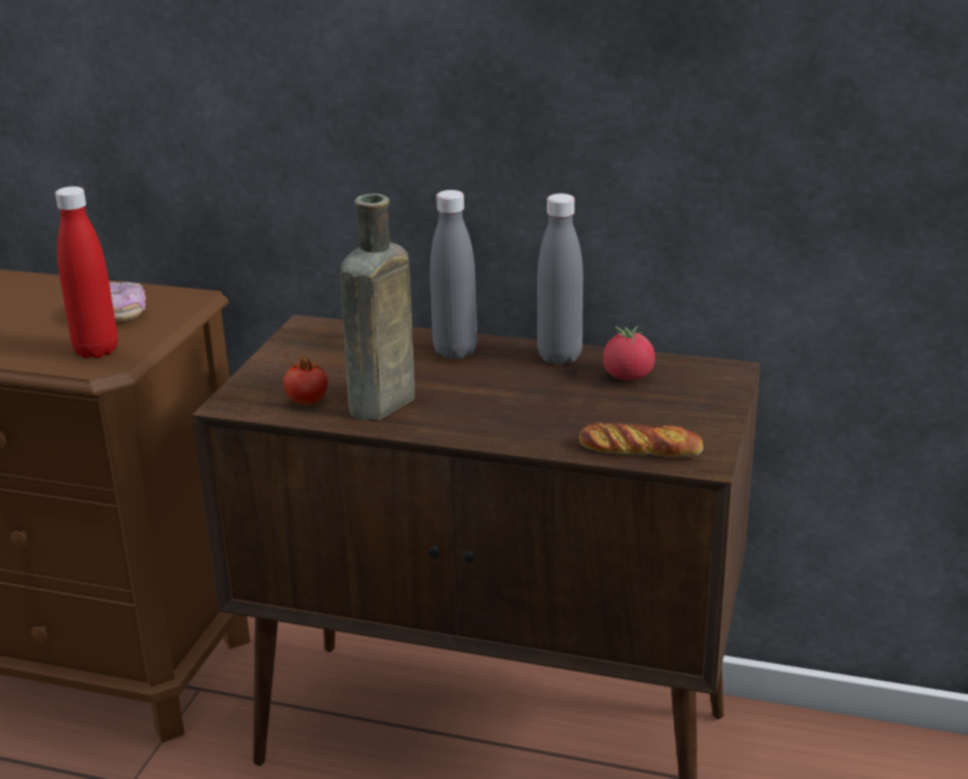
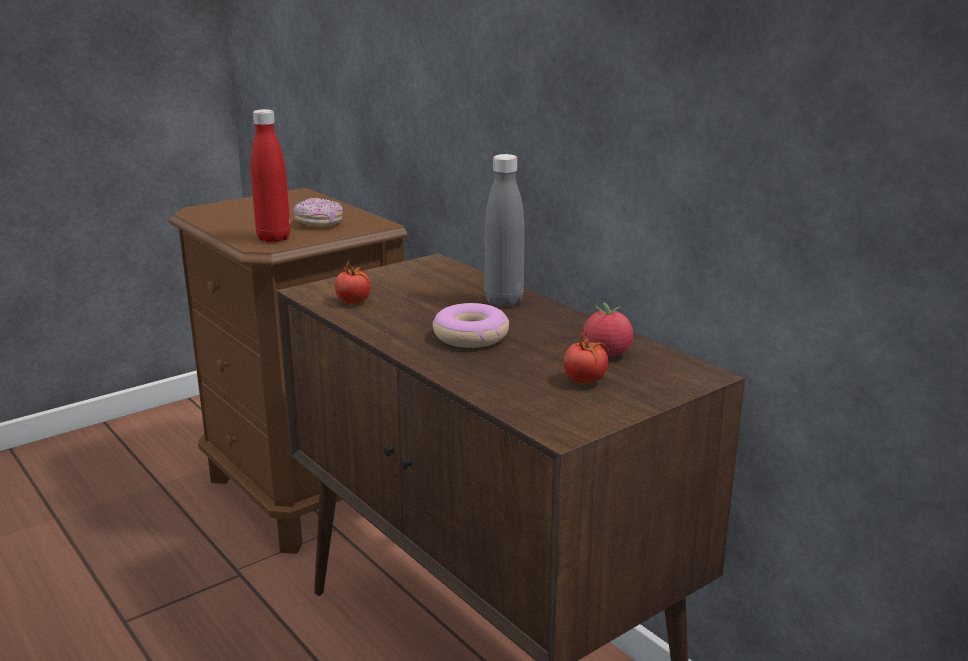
camera: 35 degrees right, 5 degrees down
(379, 406) = (392, 318): brown bottle -> none
(487, 400) = (471, 337): none -> donut
(559, 357) = (575, 325): grey bottle -> none
(640, 449) = (526, 404): bread -> none
(652, 410) = (585, 381): none -> tomato

